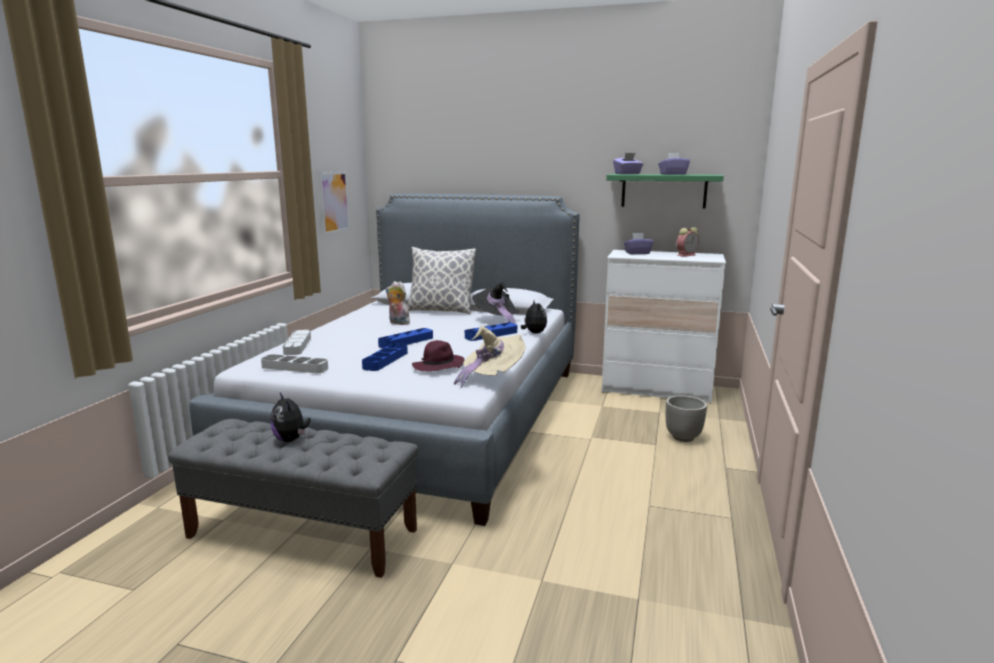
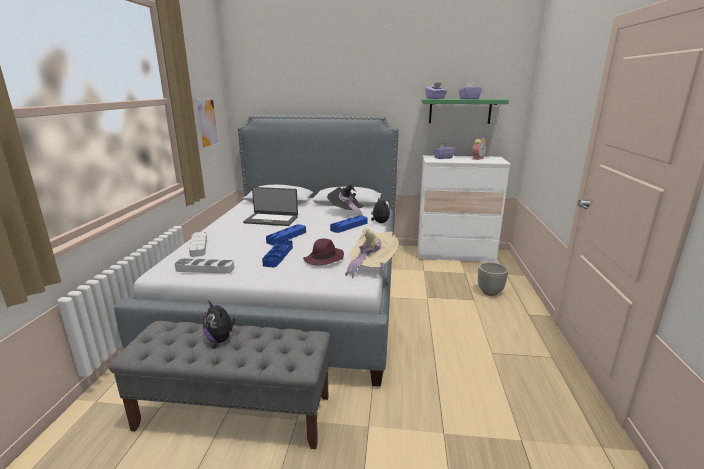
camera: 10 degrees left, 5 degrees up
(397, 323) = (271, 220): plush toy -> laptop
(441, 311) = (299, 206): pillow -> none

